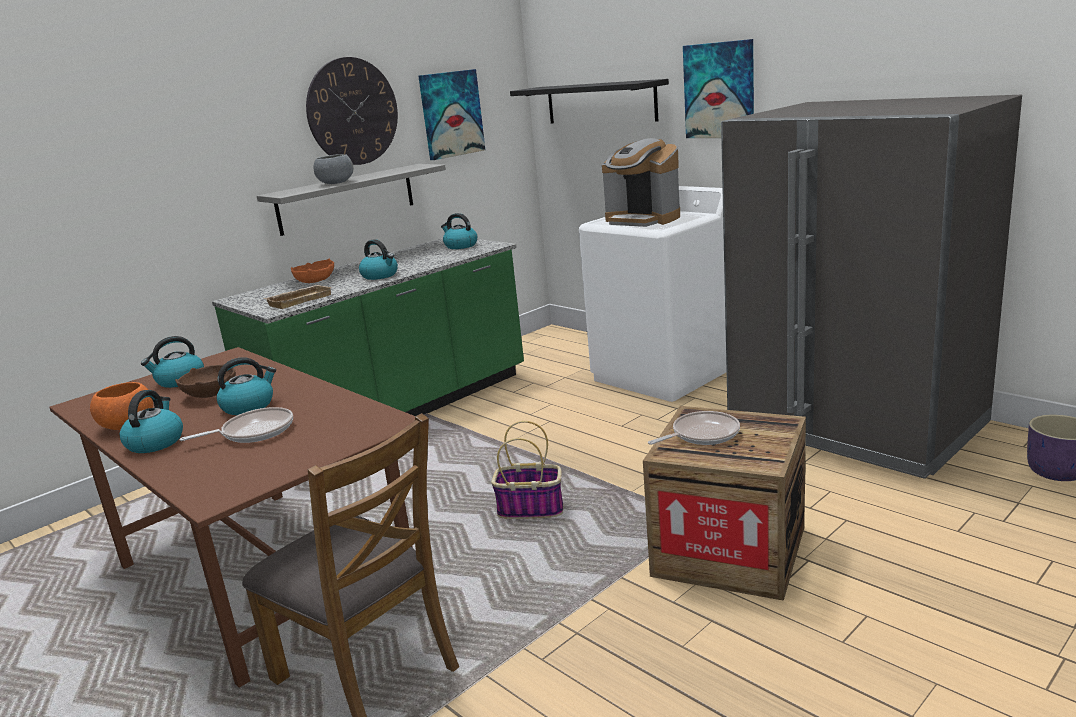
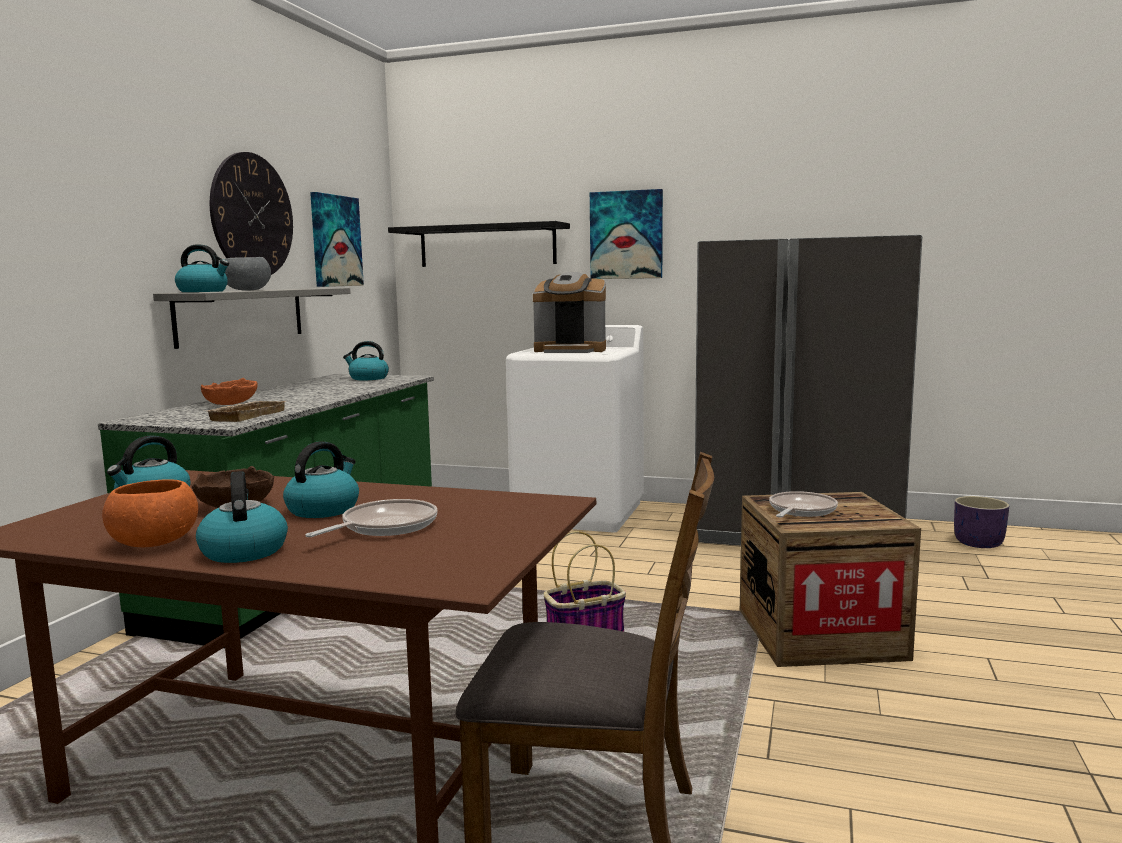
camera: 30 degrees left, 10 degrees down
(380, 275) = (316, 397): kettle -> kettle (203, 291)

